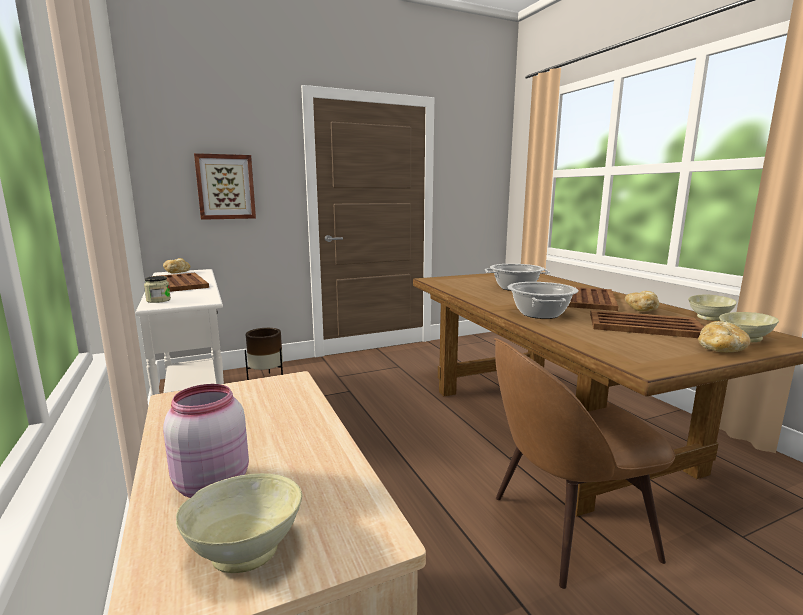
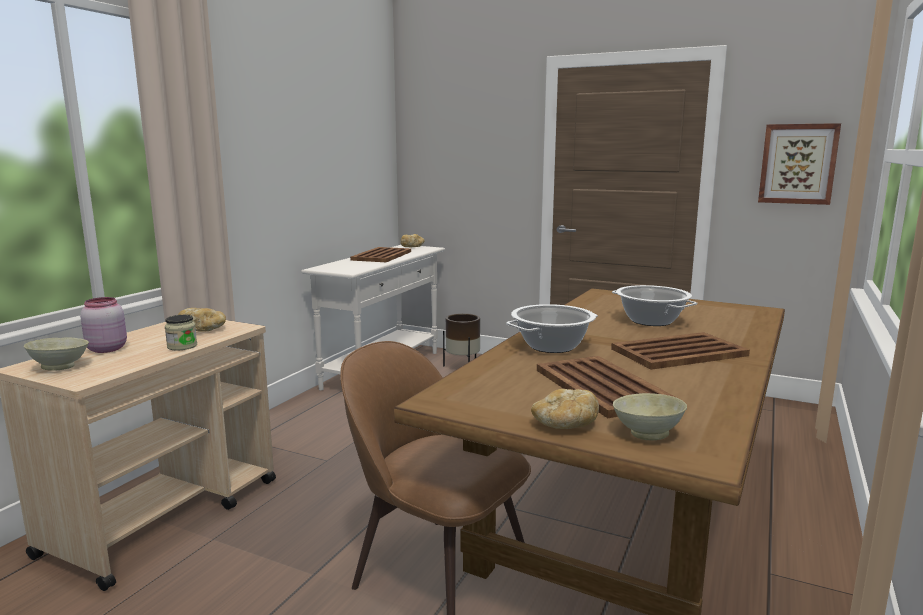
camera: 50 degrees right, 0 degrees up
(158, 300) = (331, 265): jar -> jar (182, 346)
(225, 187) = (465, 168): picture -> picture (797, 164)
(641, 310) = (686, 378): bread -> bread (203, 330)
(708, 318) = (728, 411): beige bowl -> none

